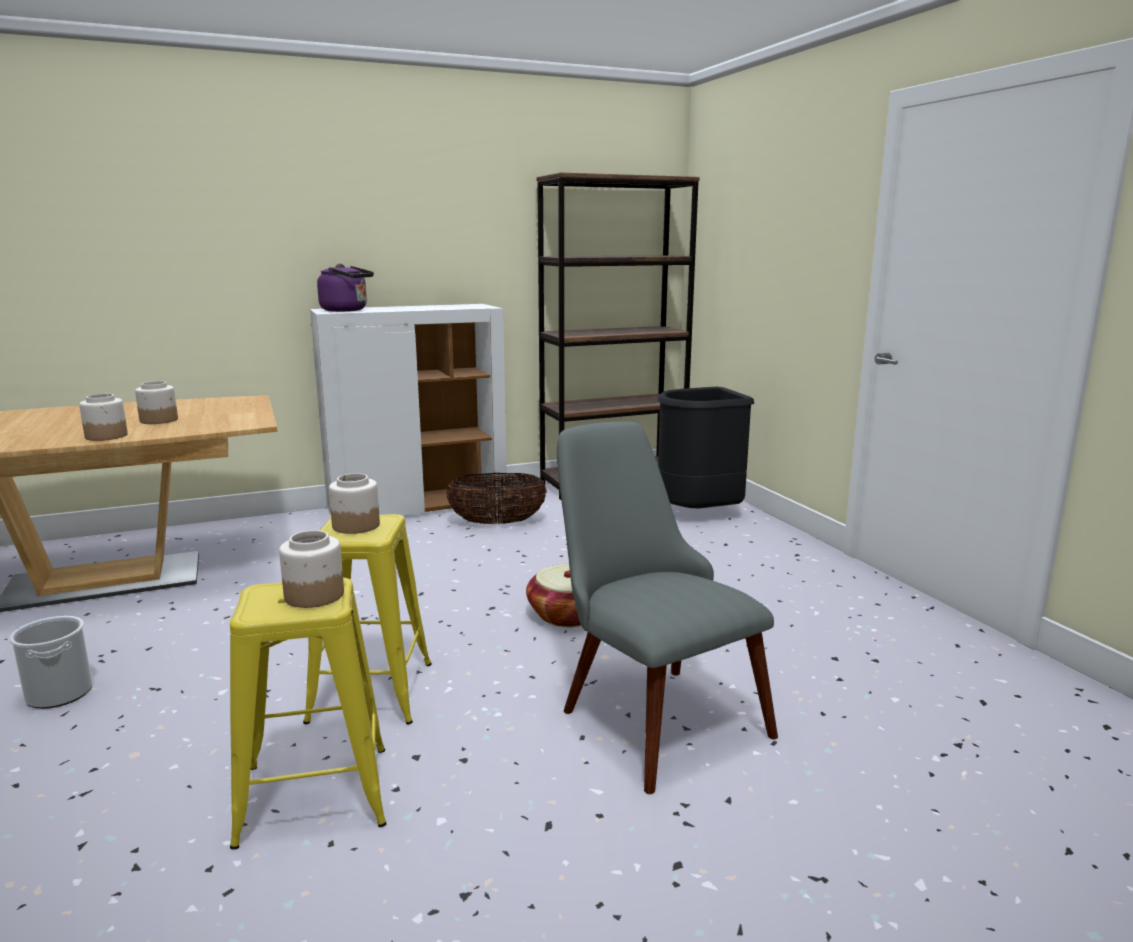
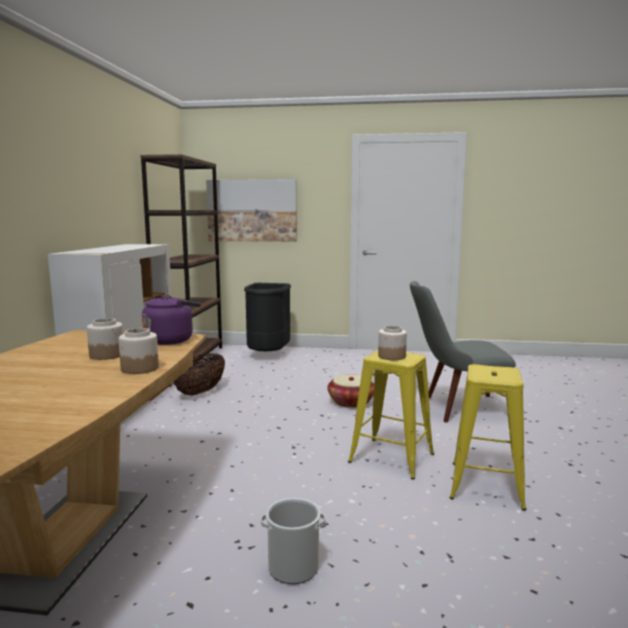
camera: 60 degrees left, 5 degrees down
(313, 596) = (493, 370): jar -> none
(347, 310) = (96, 251): purple kettle -> purple kettle (171, 340)
(746, 258) = (252, 210): none -> picture

